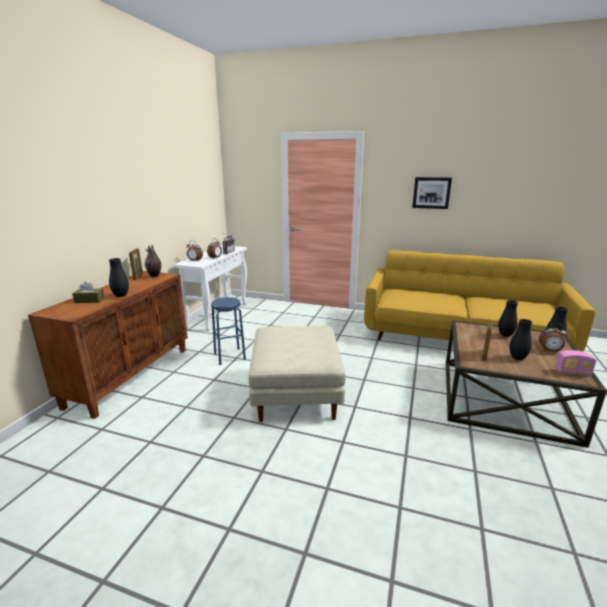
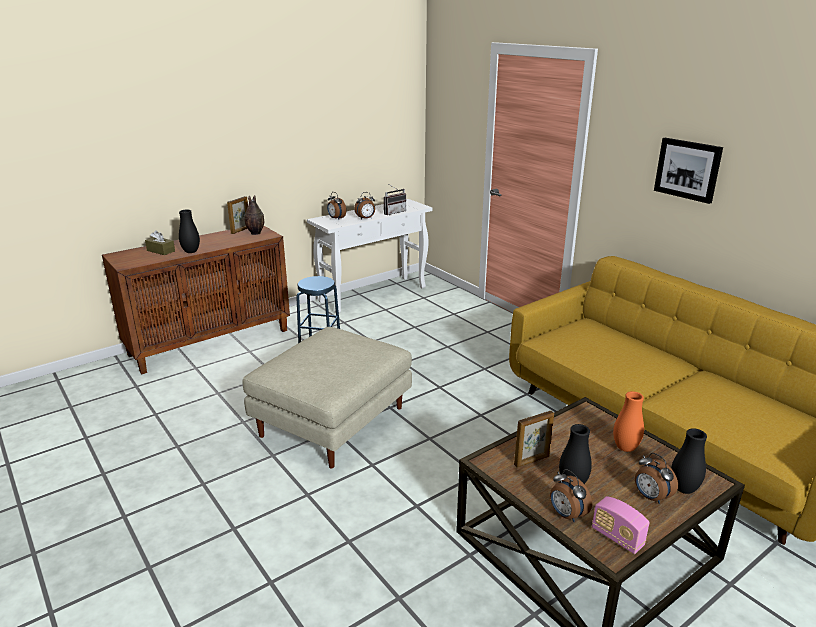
camera: 35 degrees right, 5 degrees up
(505, 335) = (625, 448): black vase -> orange vase
(540, 372) = (566, 515): none -> alarm clock

